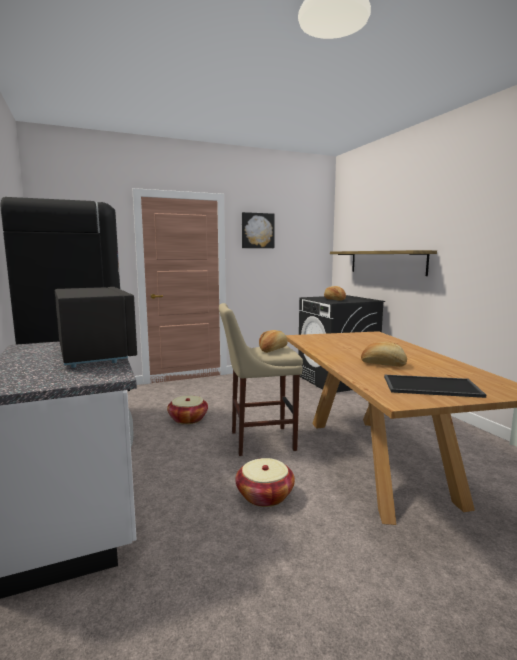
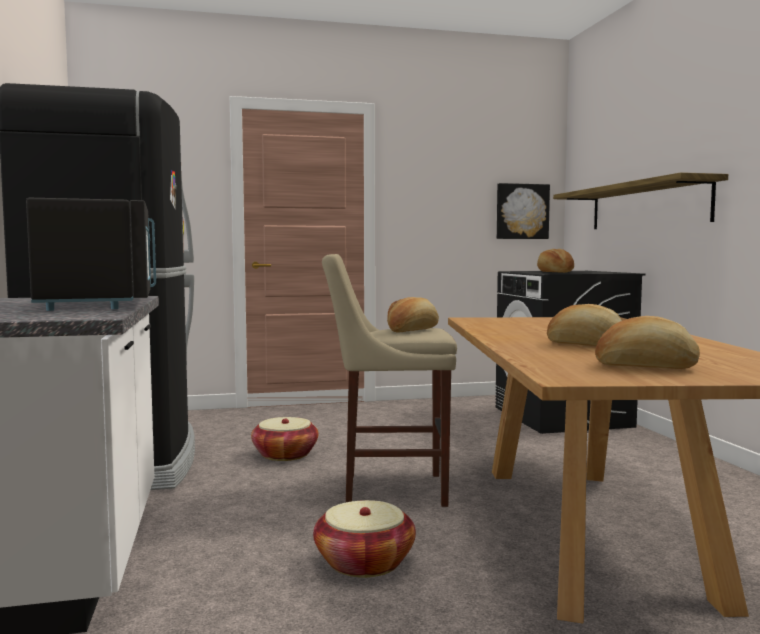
camera: 10 degrees right, 5 degrees down
(257, 230) = (430, 162): picture -> picture (521, 211)
(430, 387) = (645, 367): tray -> bread

